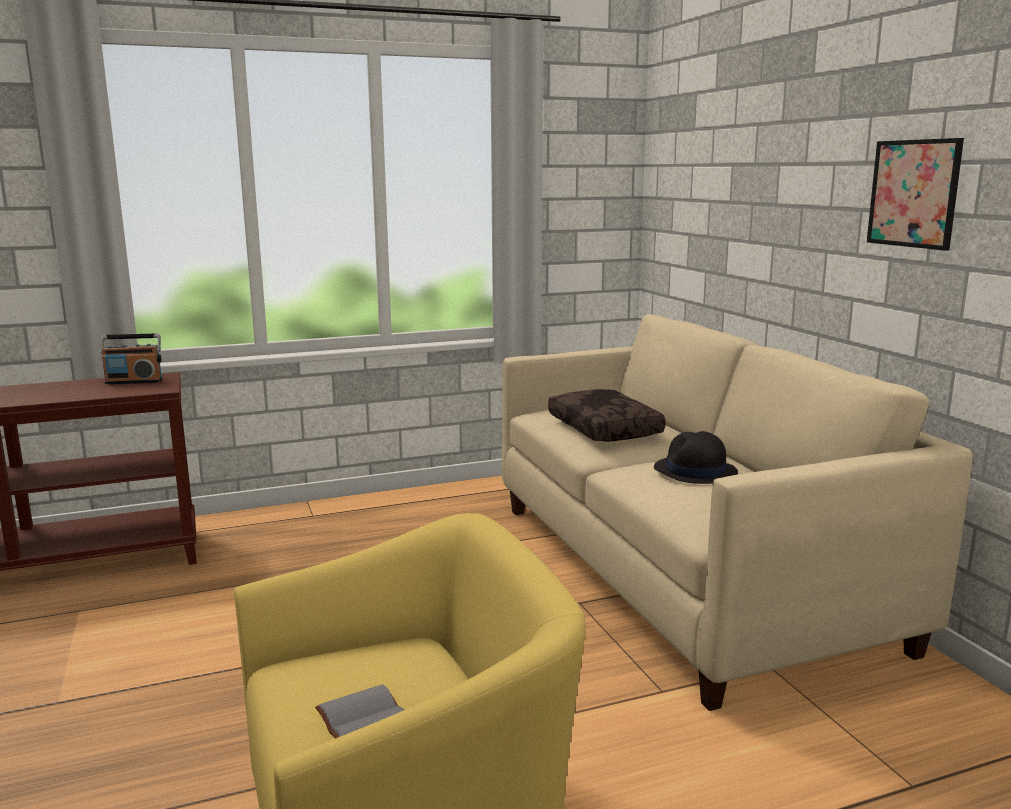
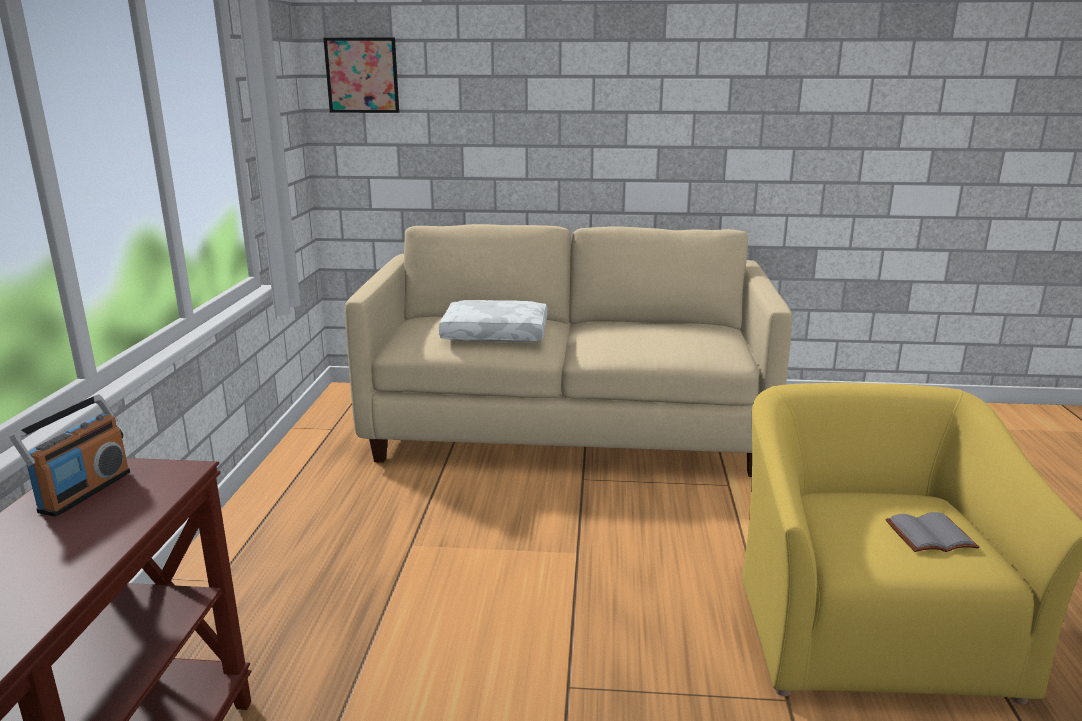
camera: 65 degrees left, 5 degrees up
(606, 429) = (496, 334): brown pillow -> white pillow
(695, 471) = (628, 333): black hat -> none
(913, 193) = (680, 99): picture -> picture (362, 75)

